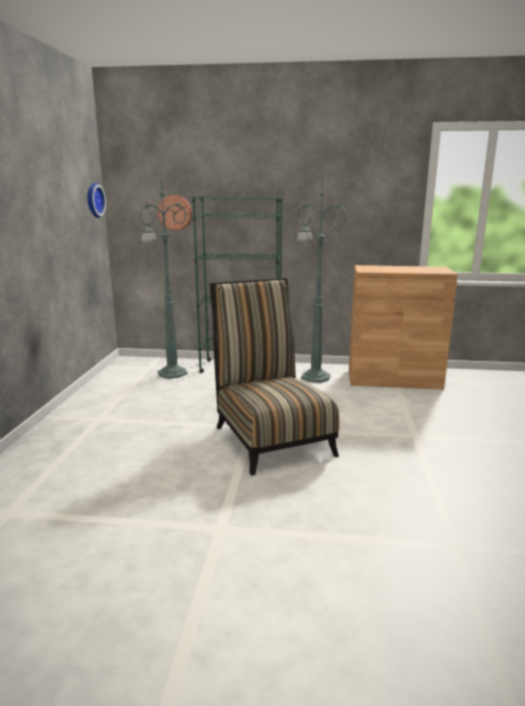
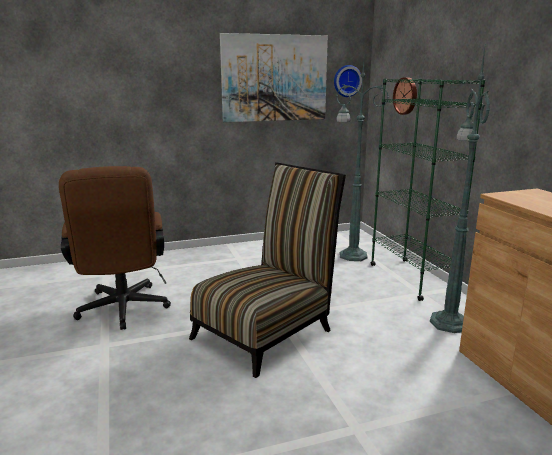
camera: 65 degrees right, 0 degrees up
(51, 199) = (274, 78): none -> picture
(147, 508) = (123, 311): none -> brown office chair

